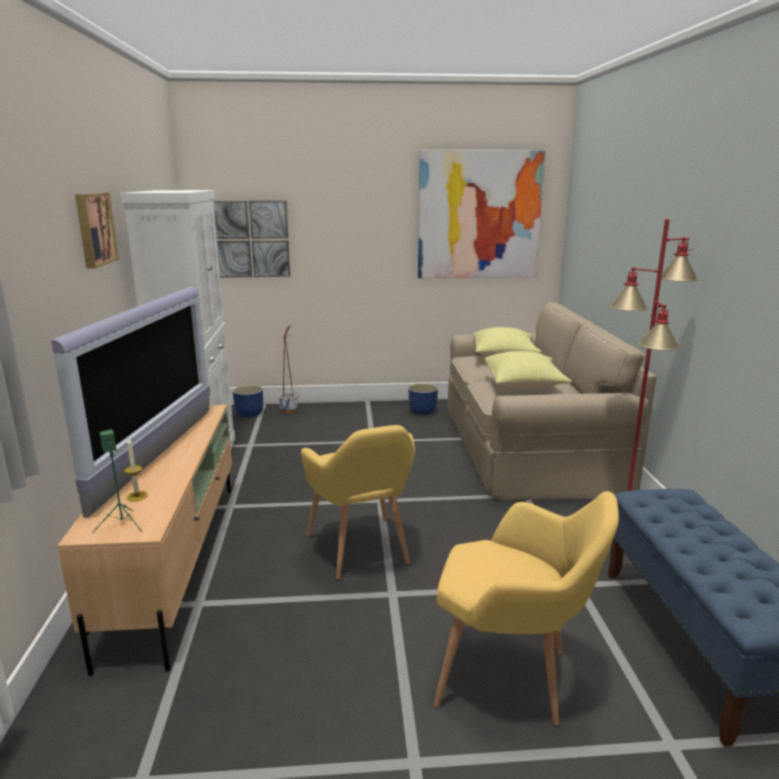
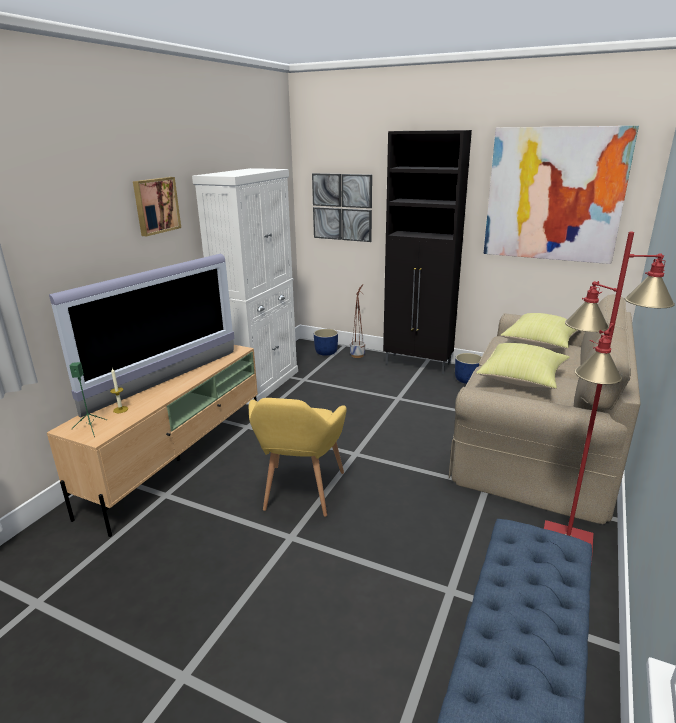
camera: 30 degrees right, 5 degrees up
(362, 407) = (418, 364): none -> black cabinet
(512, 677) = (312, 647): yellow armchair -> none

